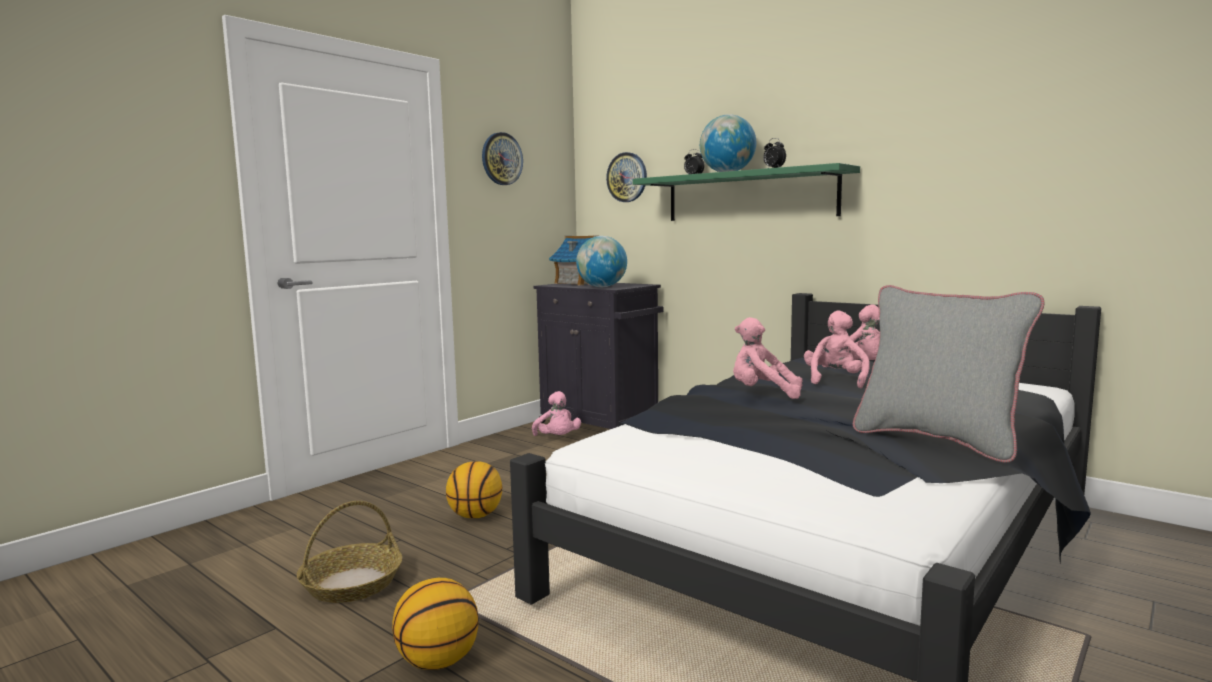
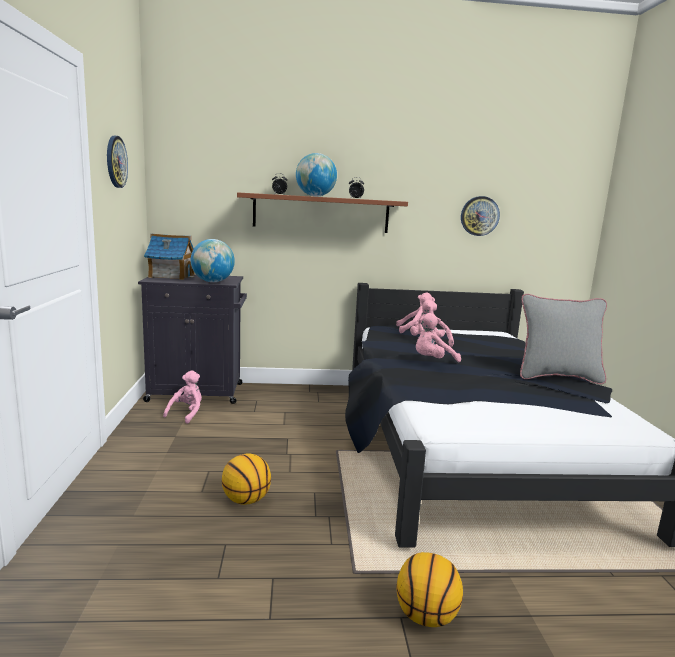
camera: 45 degrees left, 5 degrees up
(352, 584) = (261, 599): basket -> none
(557, 439) = (187, 414): pink plush toy -> pink plush toy turned 90 degrees counterclockwise
(627, 177) = (207, 186): wall clock -> wall clock (479, 216)
(749, 196) = (321, 213): green shelf -> brown shelf

